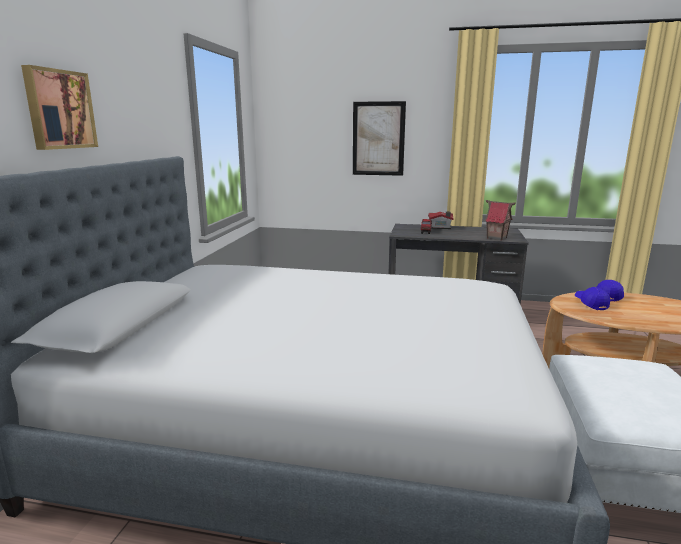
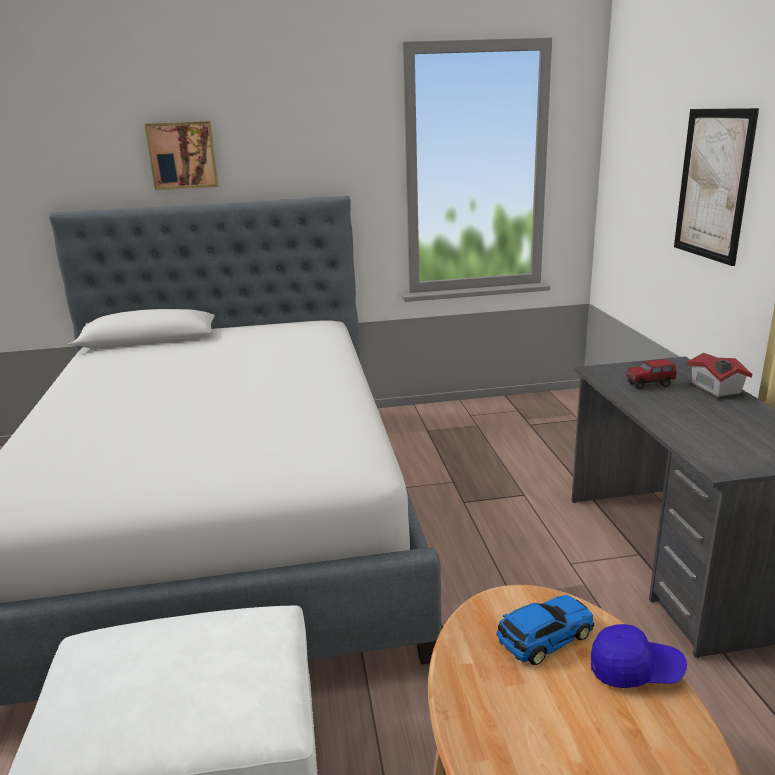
camera: 70 degrees right, 5 degrees up
(496, 238) = (703, 446): toy house -> none
(591, 304) = (543, 637): blue cap -> toy car

